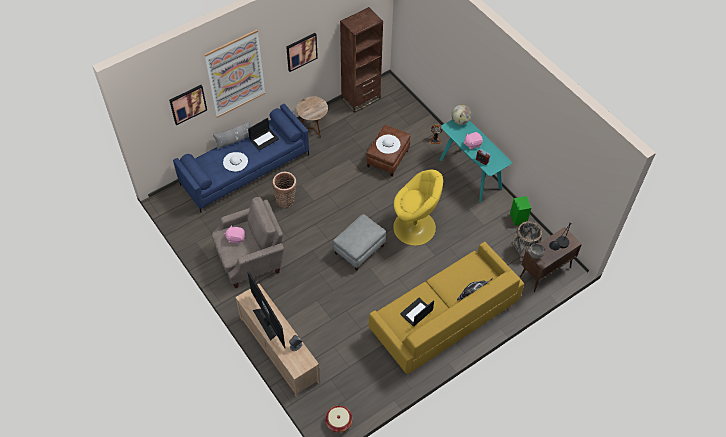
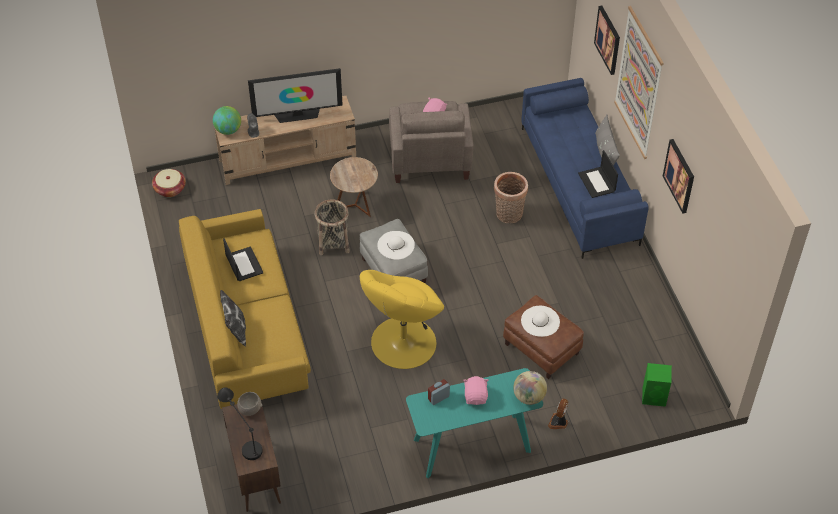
camera: 110 degrees right, 5 degrees down
(235, 161) = (566, 145): white hat -> white hat (396, 245)
(300, 364) = (228, 130): none -> globe
(313, 128) = (632, 275): brown side table -> brown side table (355, 206)
(361, 99) = (677, 350): brown bookcase -> none
(518, 218) = (364, 478): green speaker -> green speaker (654, 396)
(524, 249) = (306, 464): basket -> basket (333, 242)

